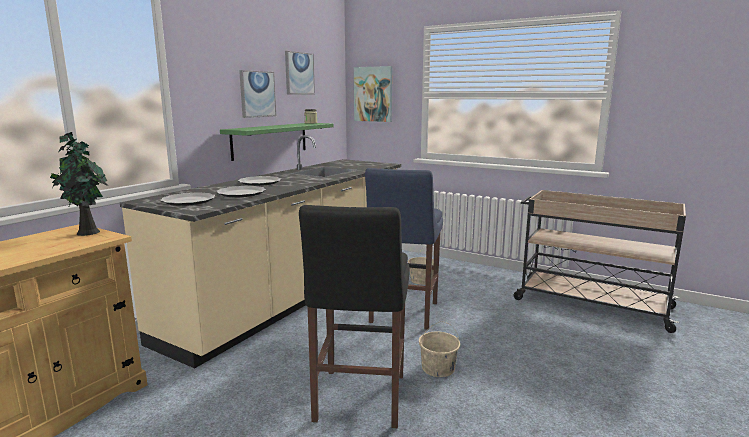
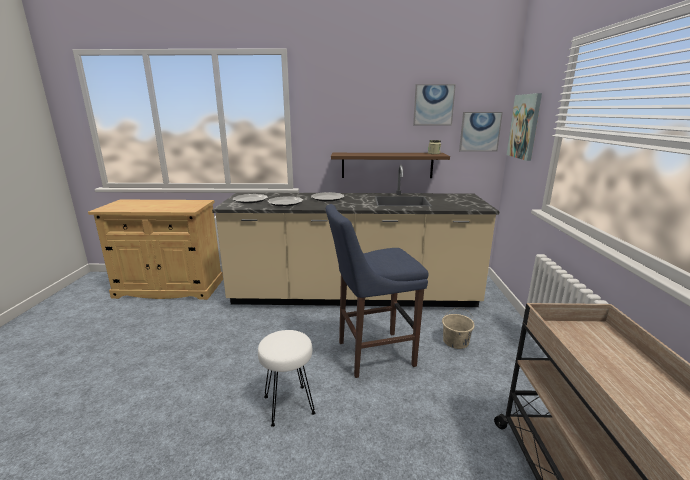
camera: 60 degrees right, 5 degrees up
(86, 232) = (197, 205): potted plant -> none
(257, 94) = (376, 125): picture -> picture (480, 131)
(270, 140) = (387, 165): green shelf -> brown shelf
(358, 400) = (220, 378): black stool -> none
(438, 368) = (288, 405): beige bucket -> white stool

